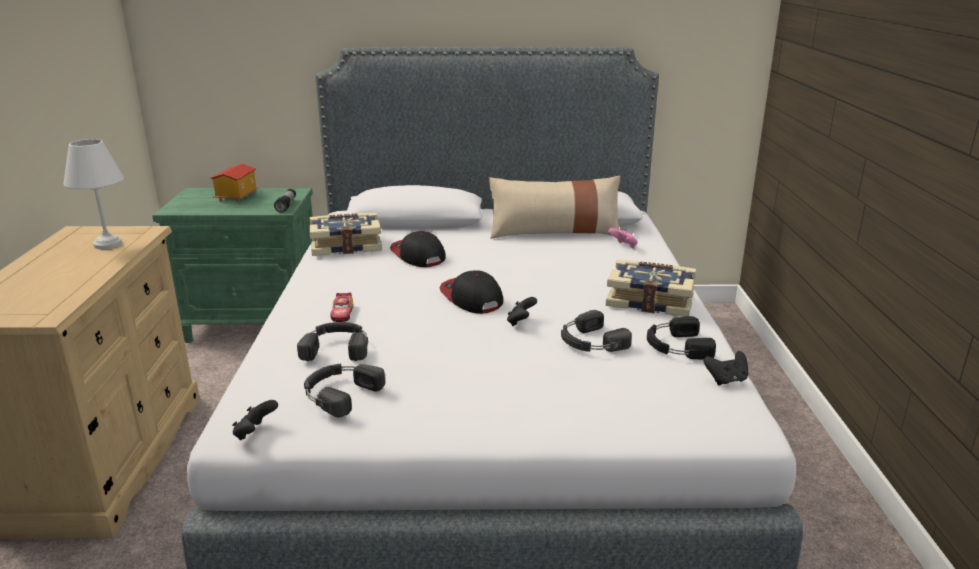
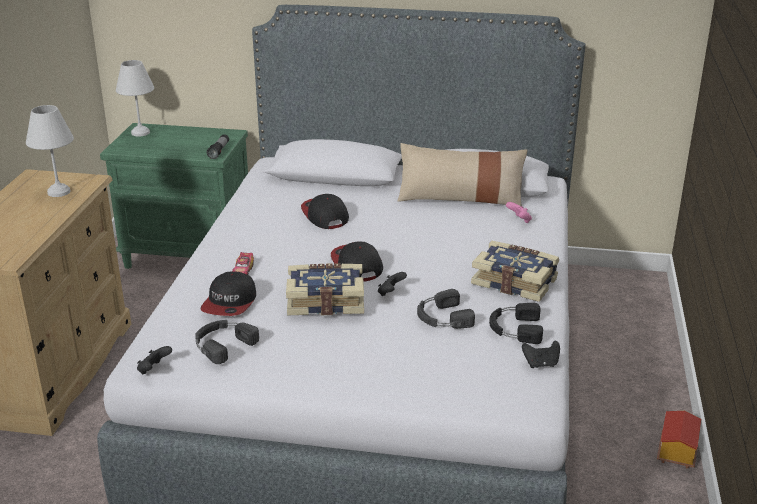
camera: 10 degrees right, 5 degrees up
(196, 195) = (140, 133): none -> white table lamp
(236, 196) = (176, 137): toy house -> toy house (676, 452)
(336, 347) = (230, 303): black headphones -> cap
(346, 245) = (264, 199): book -> book (325, 300)

